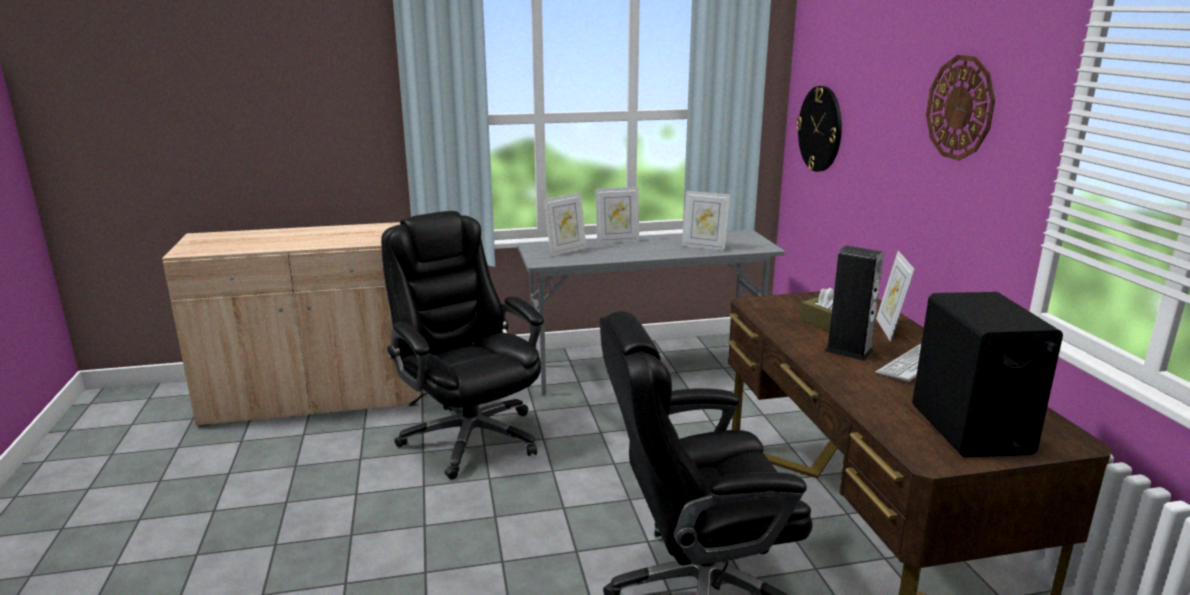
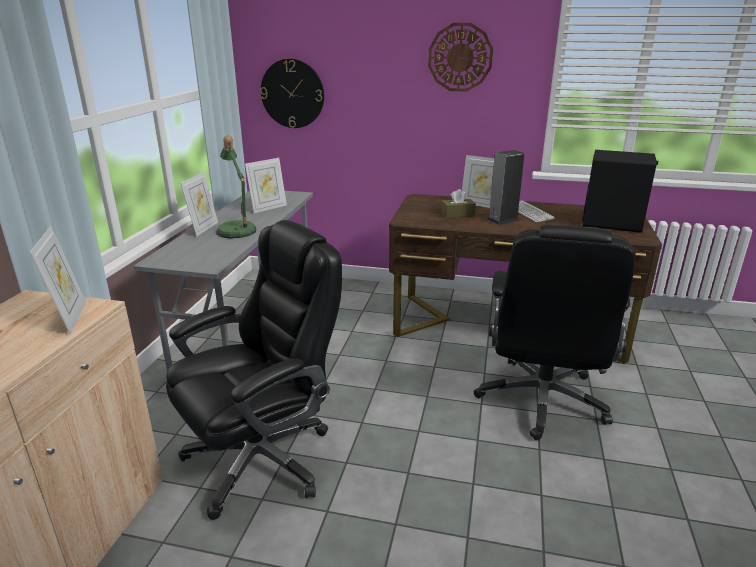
camera: 65 degrees left, 5 degrees up
(469, 436) = (262, 458): black office chair -> black office chair turned 150 degrees clockwise
(566, 251) = (195, 251): picture frame -> picture frame (70, 318)
(632, 250) = (236, 229): none -> table lamp

